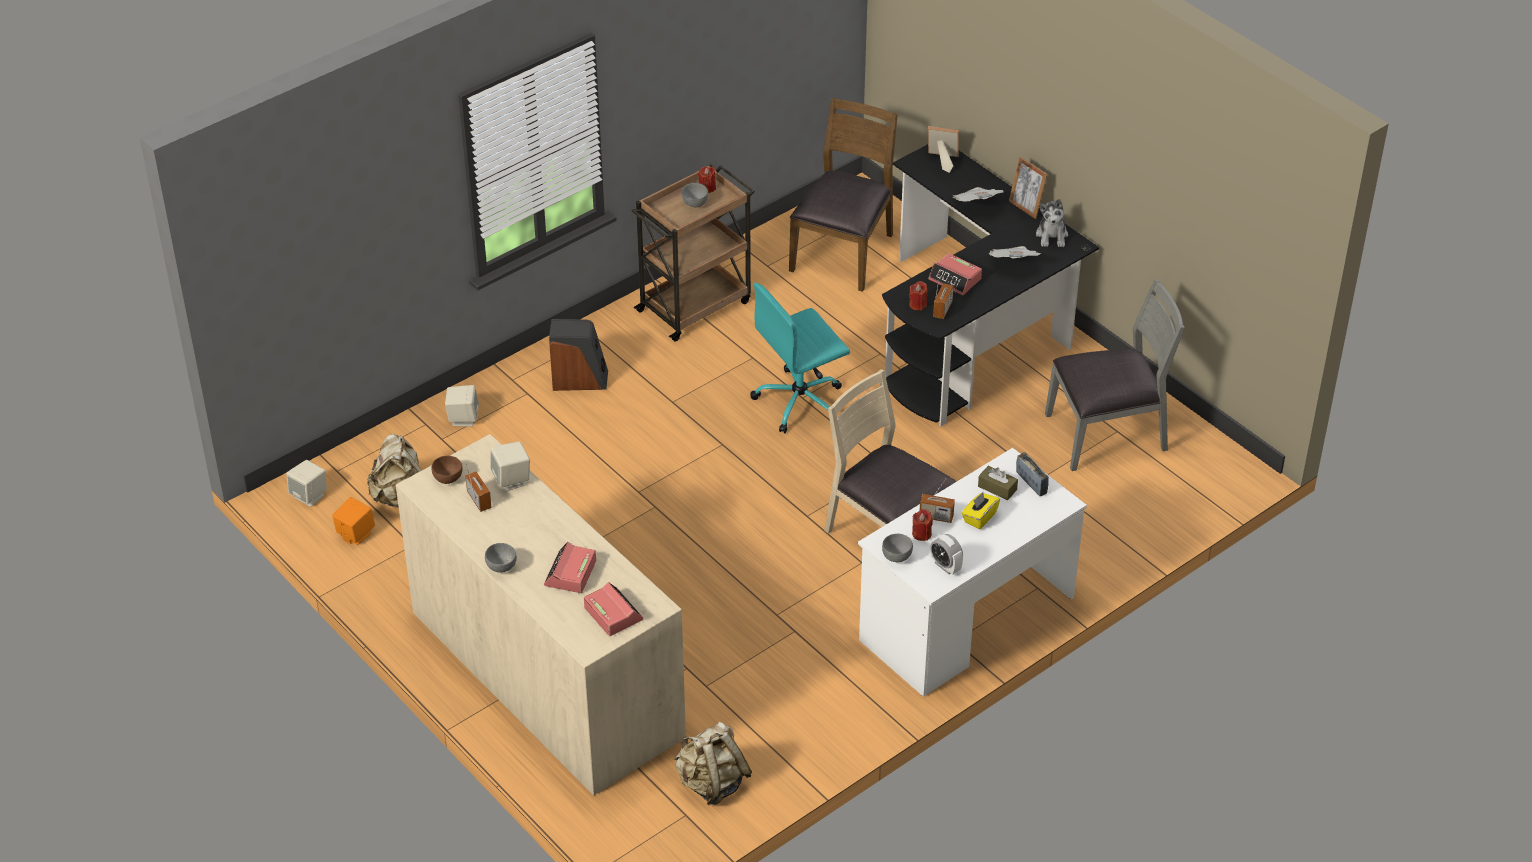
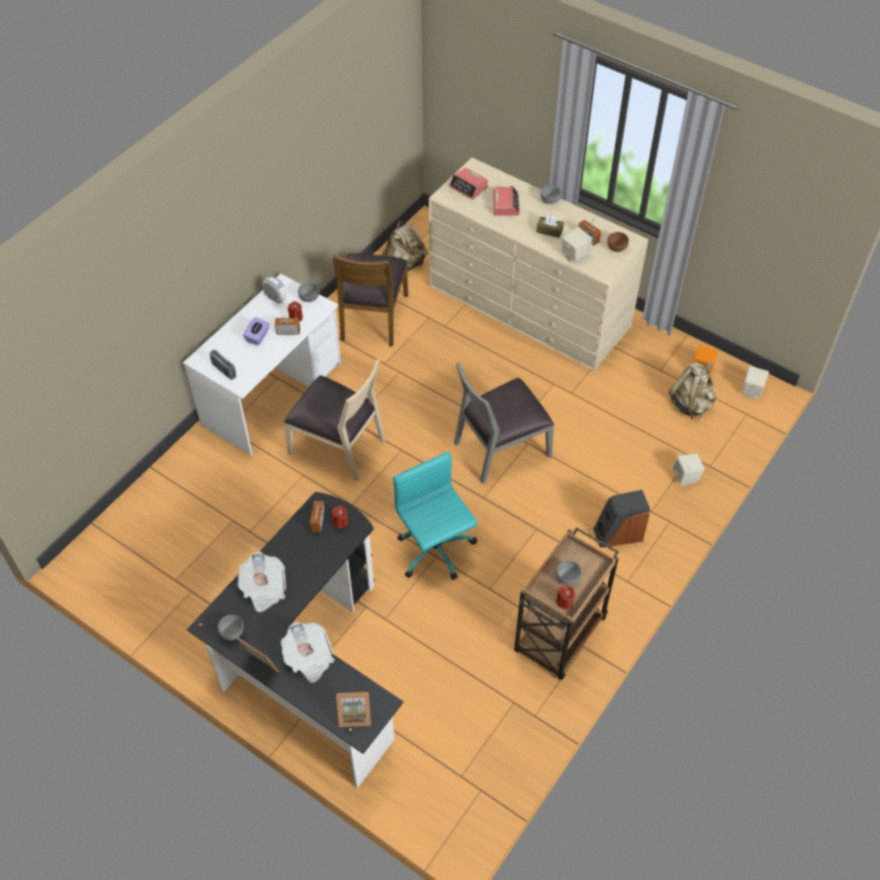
camera: 165 degrees right, 10 degrees up
(801, 402) = (436, 551): turquoise office chair -> turquoise office chair turned 75 degrees counterclockwise
(844, 252) = (448, 738): brown chair -> brown chair (373, 317)
(955, 279) = (313, 558): alarm clock -> none
(979, 517) = (258, 337): yellow tissue box -> purple tissue box
(997, 488) = (248, 362): brown tissue box -> brown tissue box (549, 231)
(1052, 236) = (232, 633): plush toy -> grey bowl
(1107, 433) = (183, 576): grey chair -> grey chair (501, 448)

